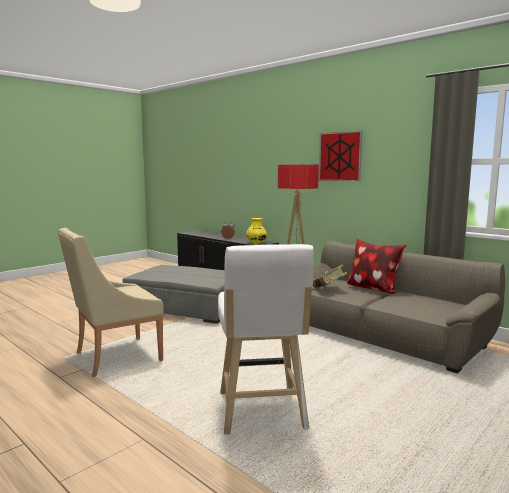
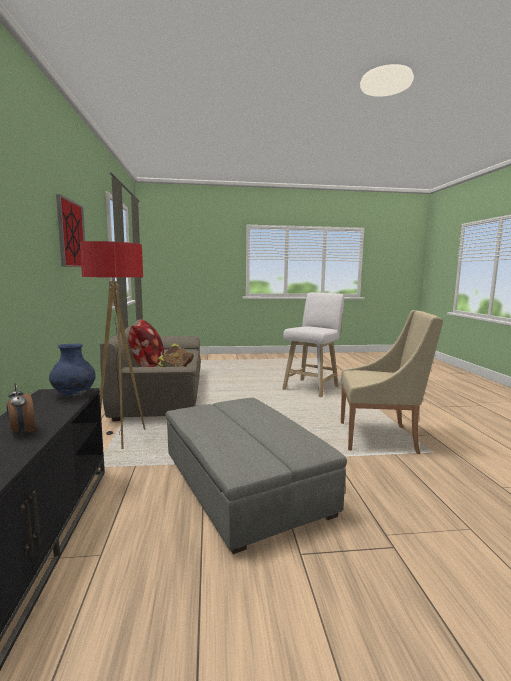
camera: 140 degrees left, 0 degrees up
(256, 243) = (74, 394): yellow vase -> blue vase

